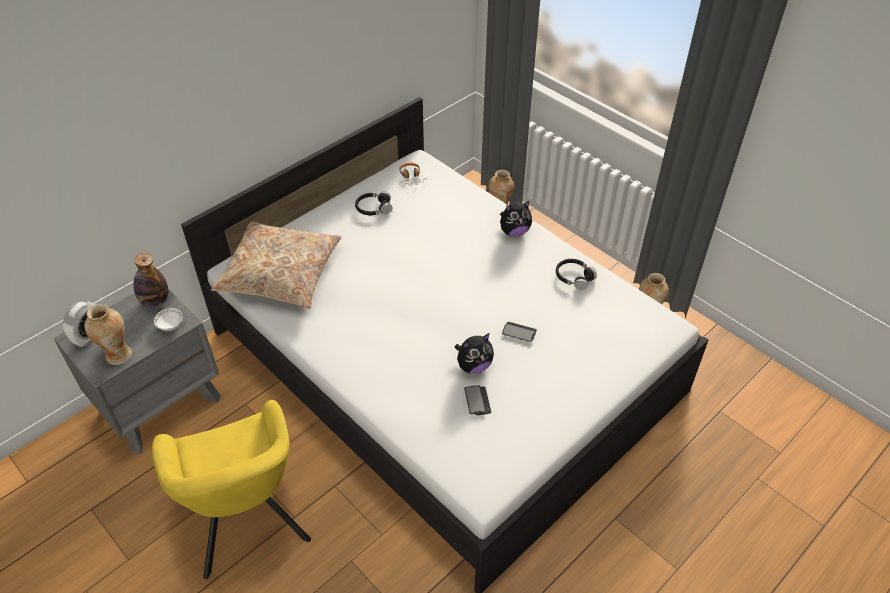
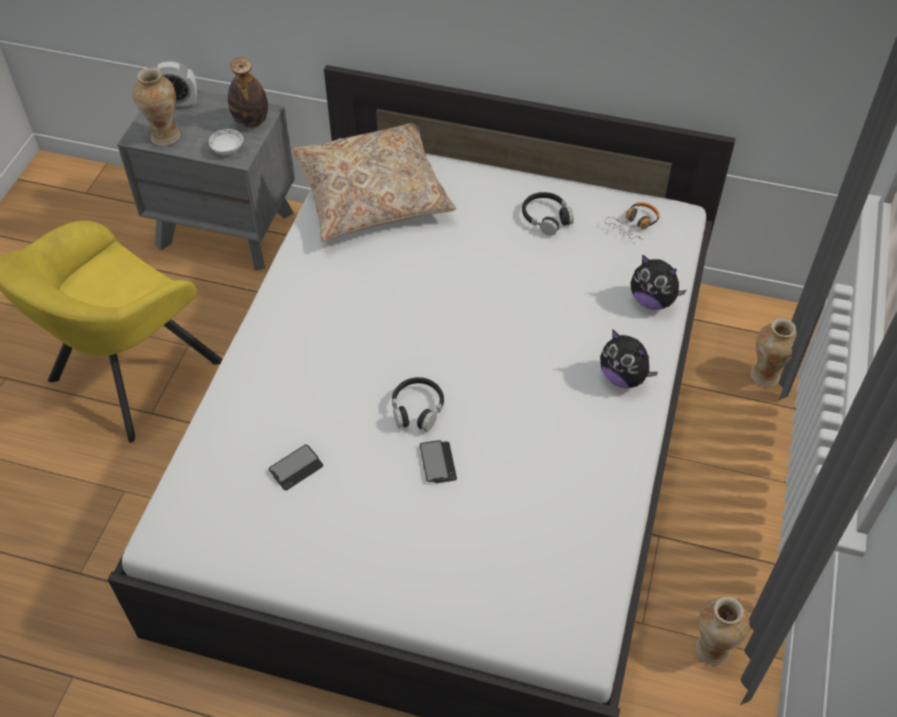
camera: 60 degrees right, 5 degrees up
(473, 366) = (350, 440): plush toy -> plush toy (652, 300)
(574, 277) = (588, 483): black headphones -> black headphones (417, 409)

